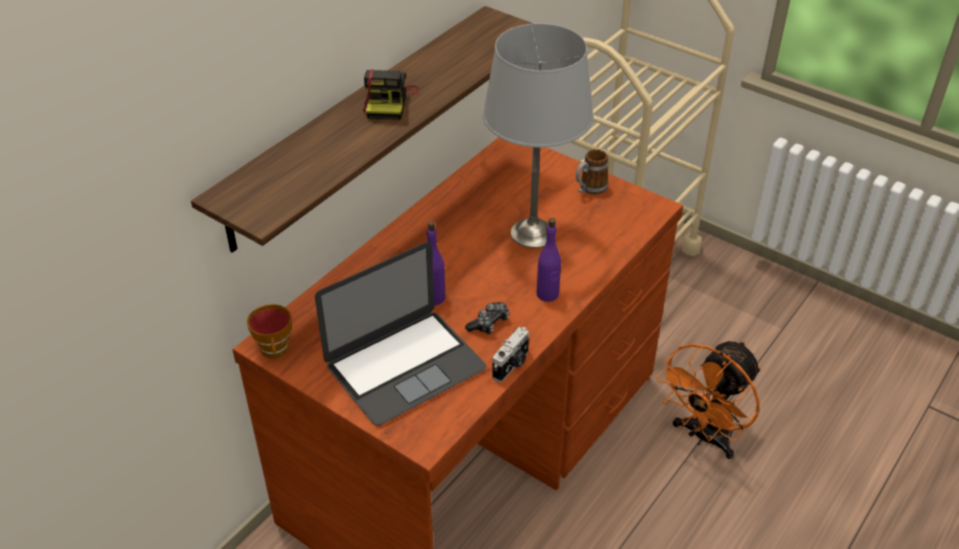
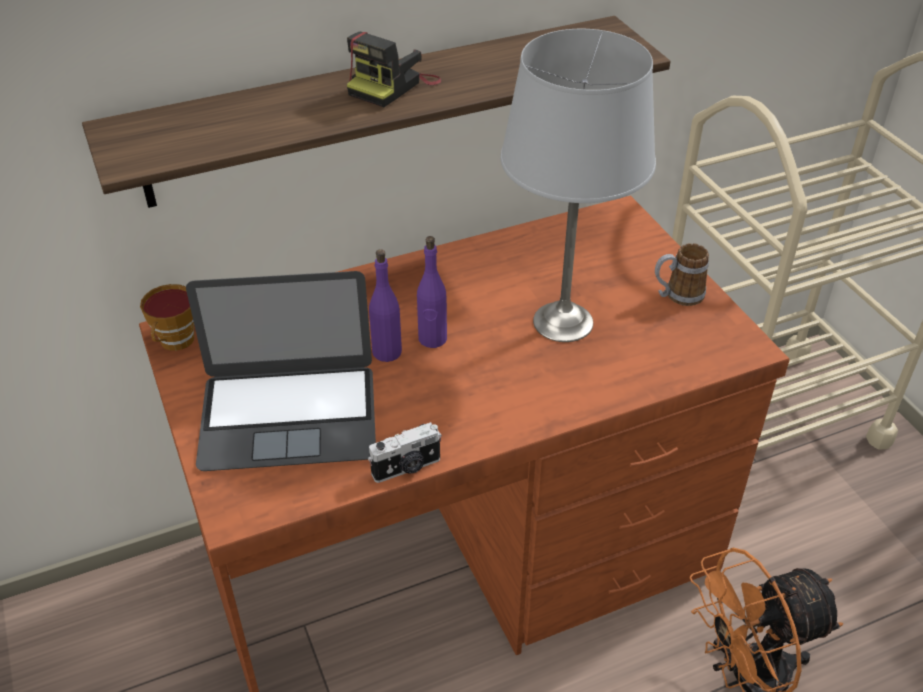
camera: 30 degrees right, 0 degrees up
(489, 323) = (423, 407): game controller -> none
(547, 294) = (521, 401): purple bottle -> purple bottle (432, 339)

